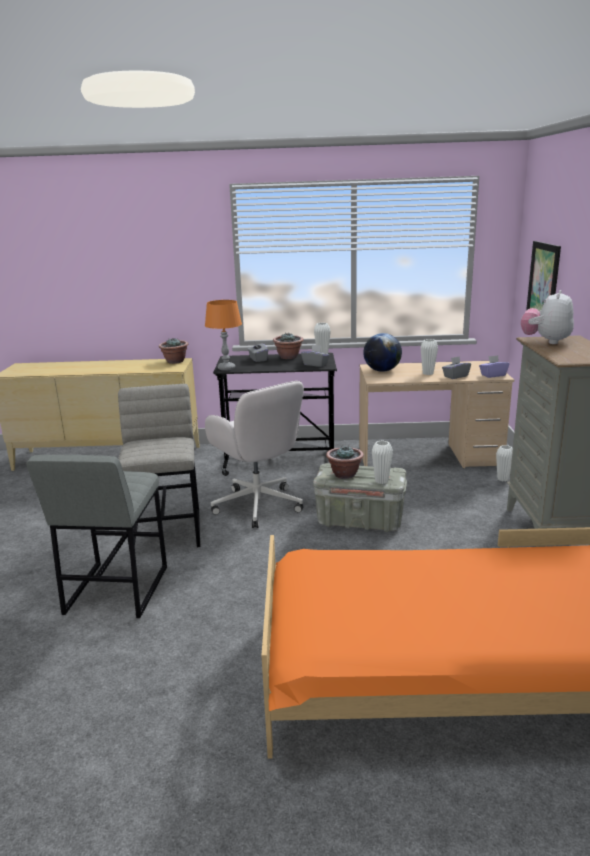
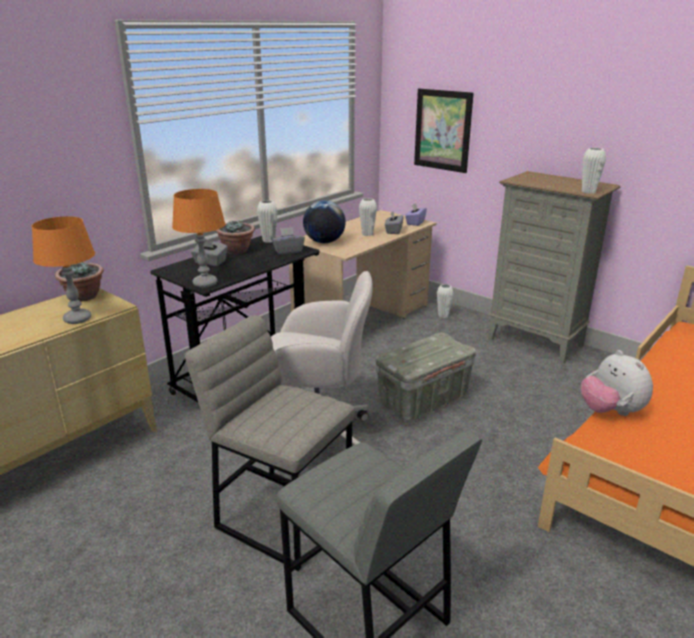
camera: 50 degrees left, 5 degrees up
(149, 370) = (78, 319): none -> orange table lamp
(344, 474) = (418, 358): potted plant -> none
(381, 481) = (454, 350): white vase -> white vase (588, 192)
(546, 341) = (530, 180): plush toy -> plush toy (610, 411)

